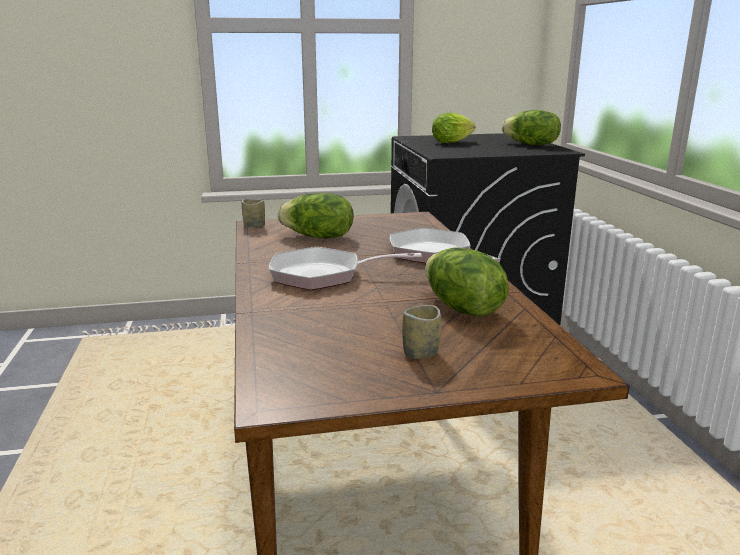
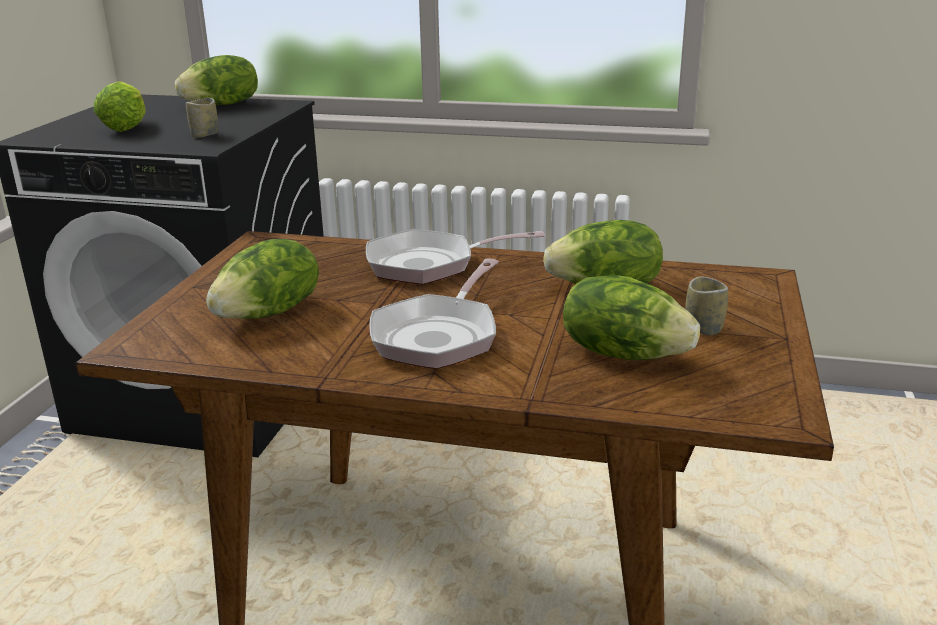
camera: 65 degrees left, 5 degrees up
(254, 226) = (141, 350): cup -> cup (205, 135)
(343, 329) = (623, 353): none -> lettuce

